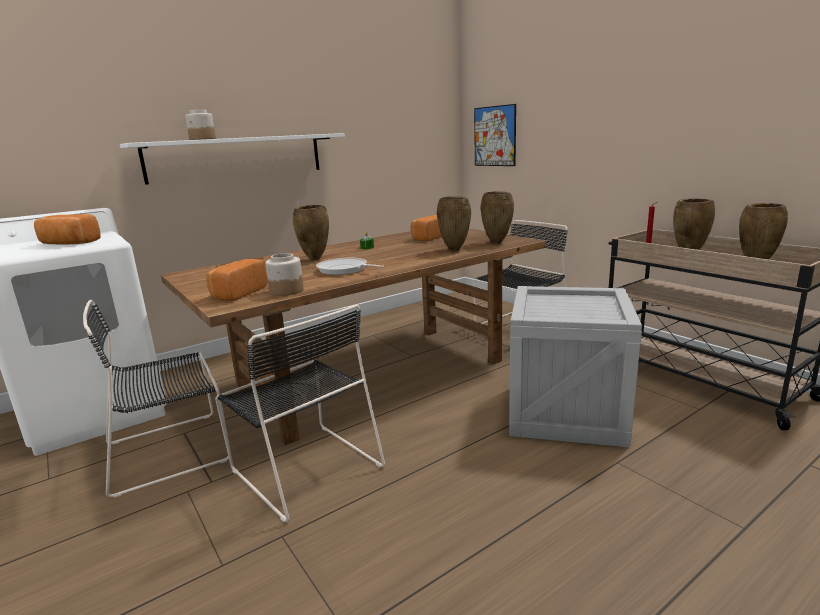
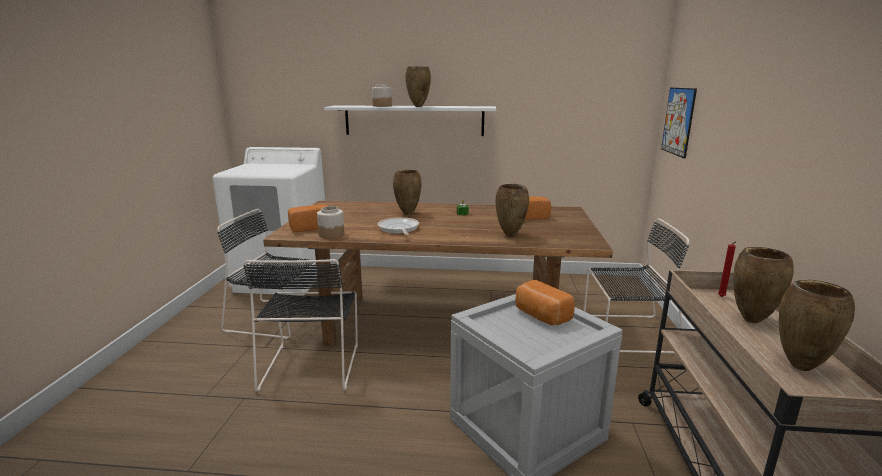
camera: 40 degrees right, 0 degrees up
(68, 243) = (272, 170): bread -> bread (540, 316)
(497, 243) = (563, 239): brown vase -> brown vase (418, 106)

